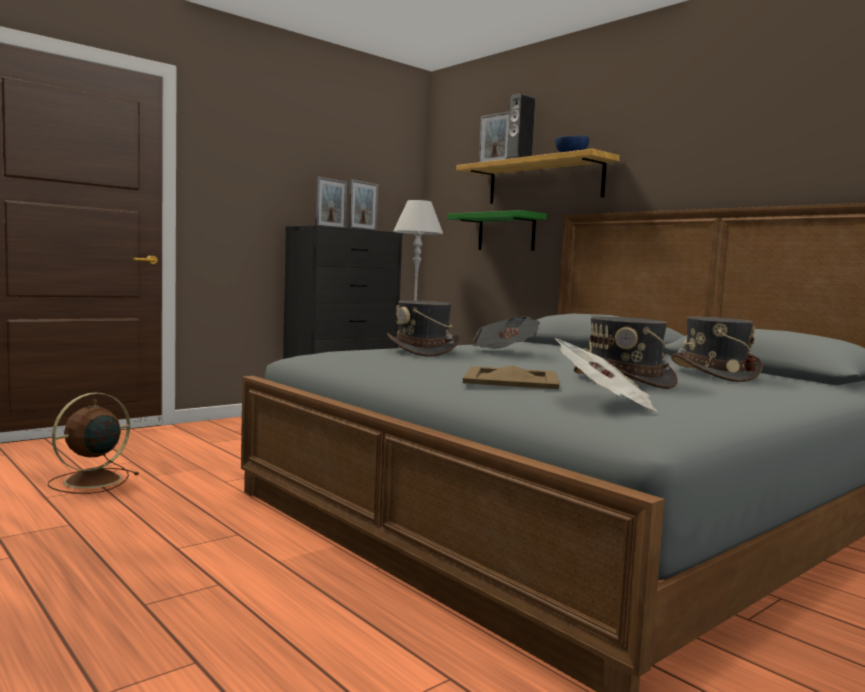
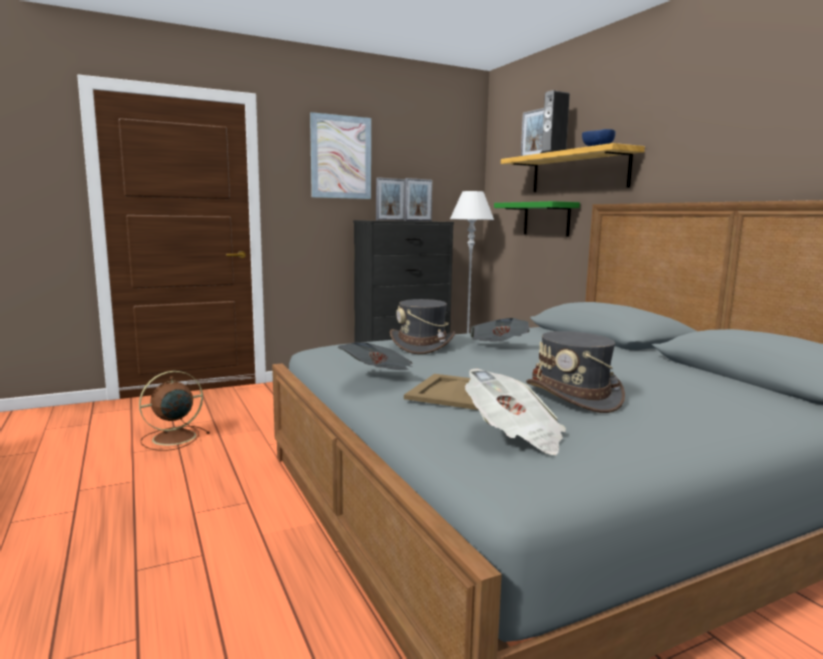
camera: 15 degrees right, 5 degrees up
(272, 151) = (341, 157): none -> picture
(412, 371) = (378, 378): none -> newspaper
(714, 374) = (686, 386): grey hat -> none

